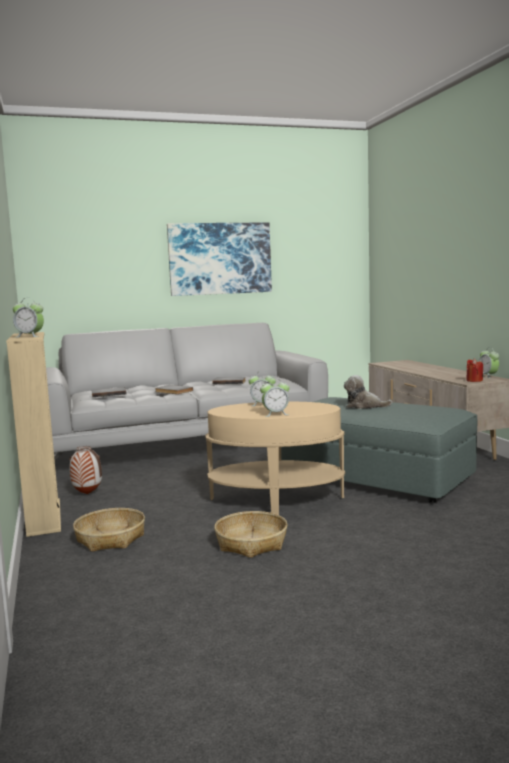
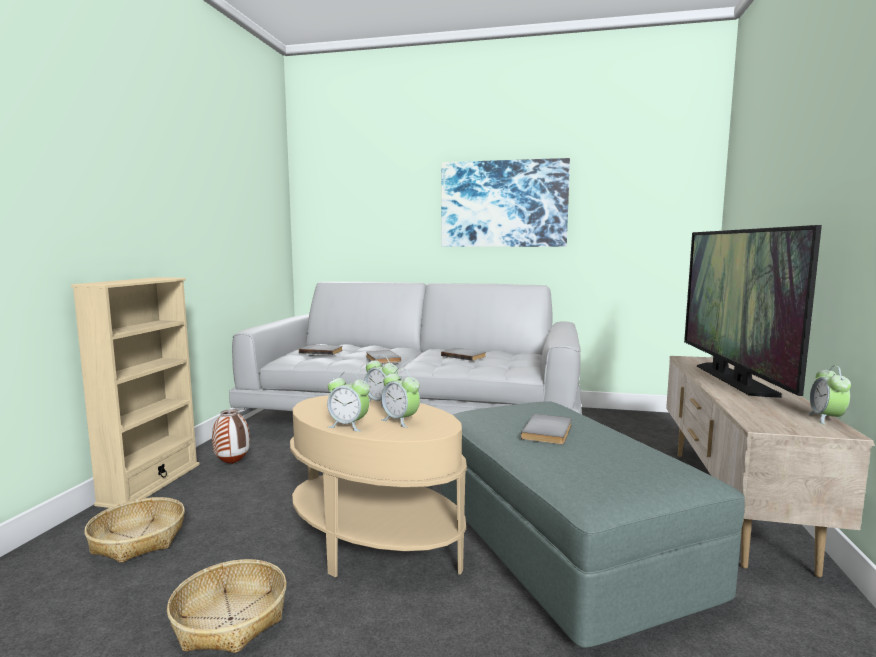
camera: 30 degrees right, 0 degrees up
(30, 336) = (113, 282): alarm clock -> alarm clock (400, 421)
(364, 406) = (549, 432): plush toy -> grey book
(423, 368) = (733, 379): none -> television
(474, 380) = (778, 424): red candle -> none

